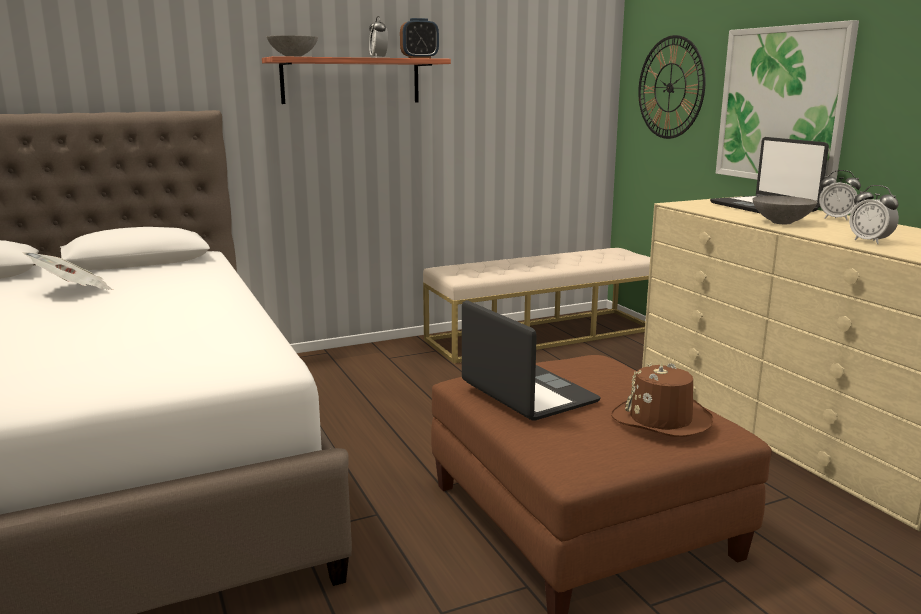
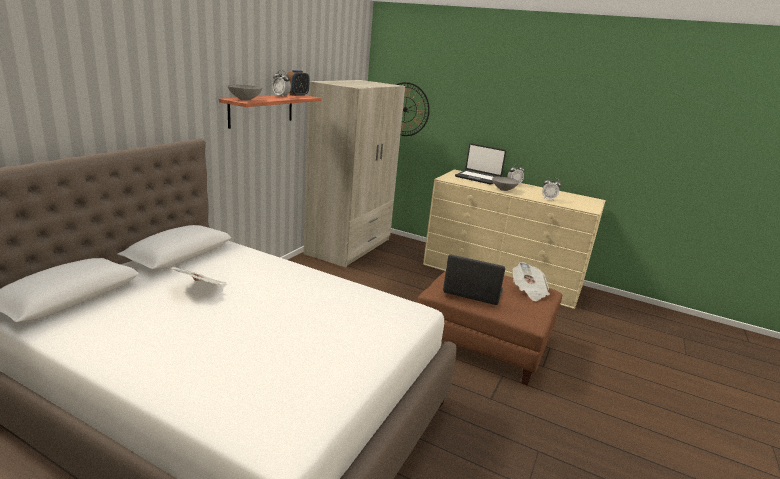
camera: 40 degrees left, 5 degrees up
(542, 334) = (349, 246): beige bench -> beige wardrobe
(661, 419) = (528, 291): brown hat -> newspaper
(782, 105) = (476, 128): picture -> none

